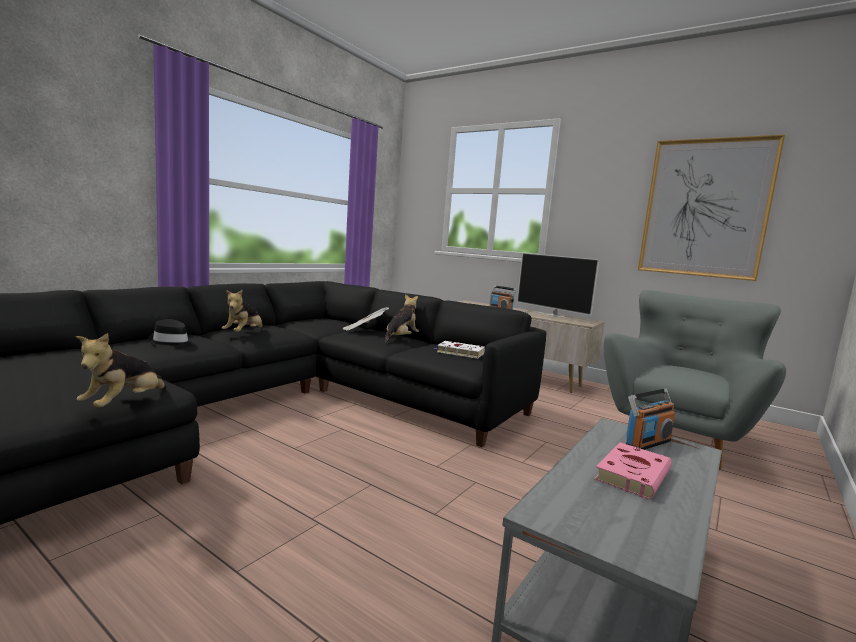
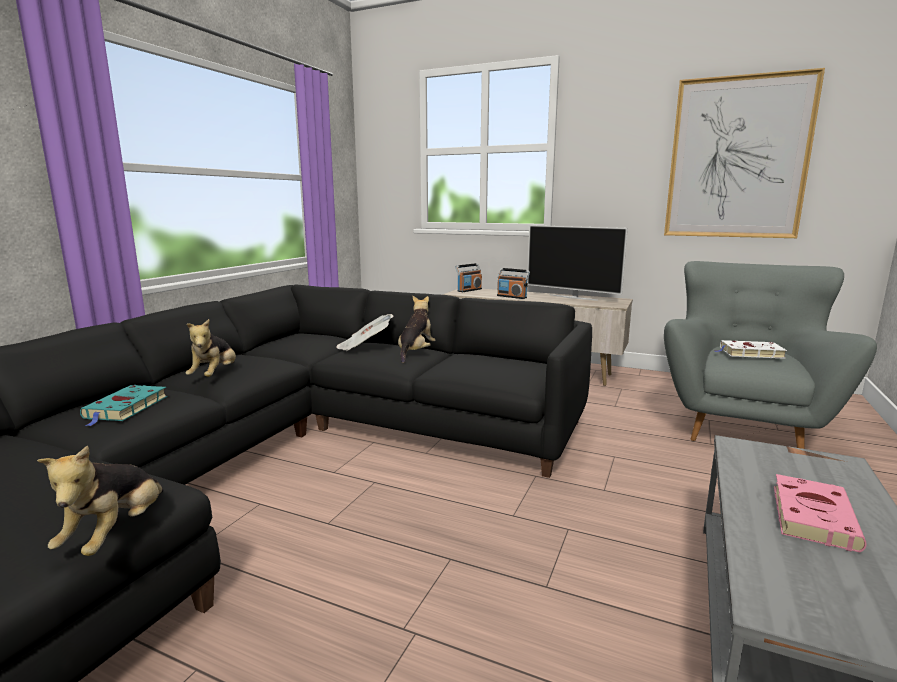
camera: 10 degrees left, 5 degrees up
(171, 343) = (125, 408): black hat -> turquoise book
(459, 352) = (498, 364): white book -> white book (749, 353)
(647, 443) = (788, 463): radio -> radio (469, 290)

